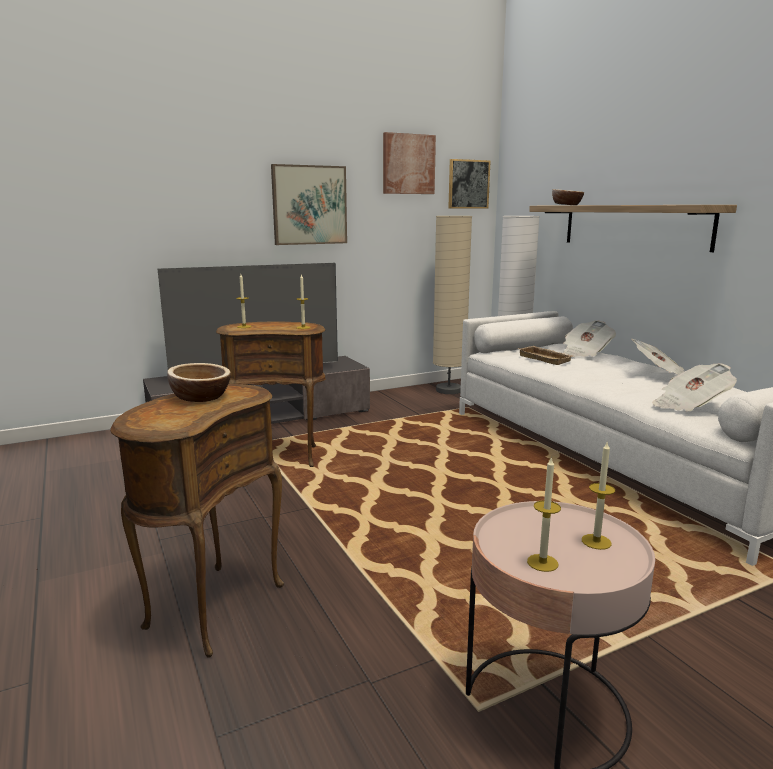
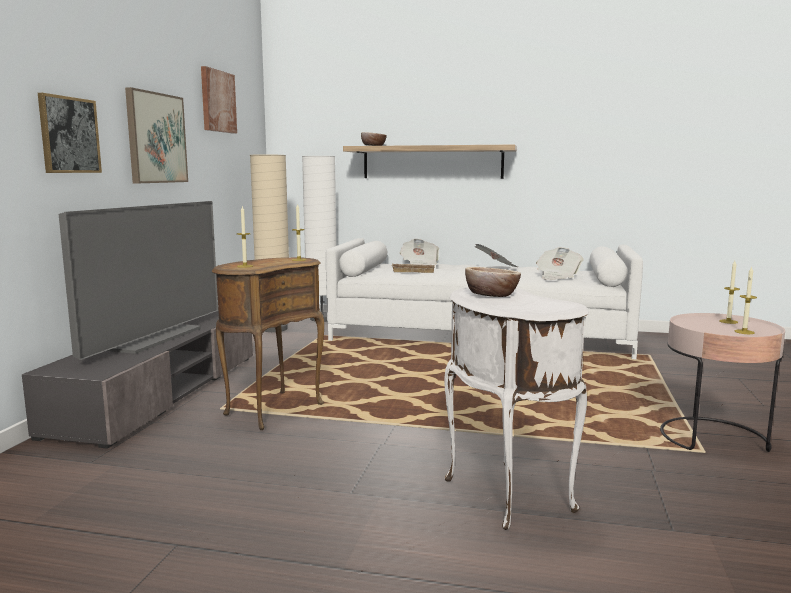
camera: 50 degrees left, 5 degrees down
(211, 606) = (503, 496): brown side table -> white side table
(468, 184) = (252, 125): picture -> picture (69, 135)

